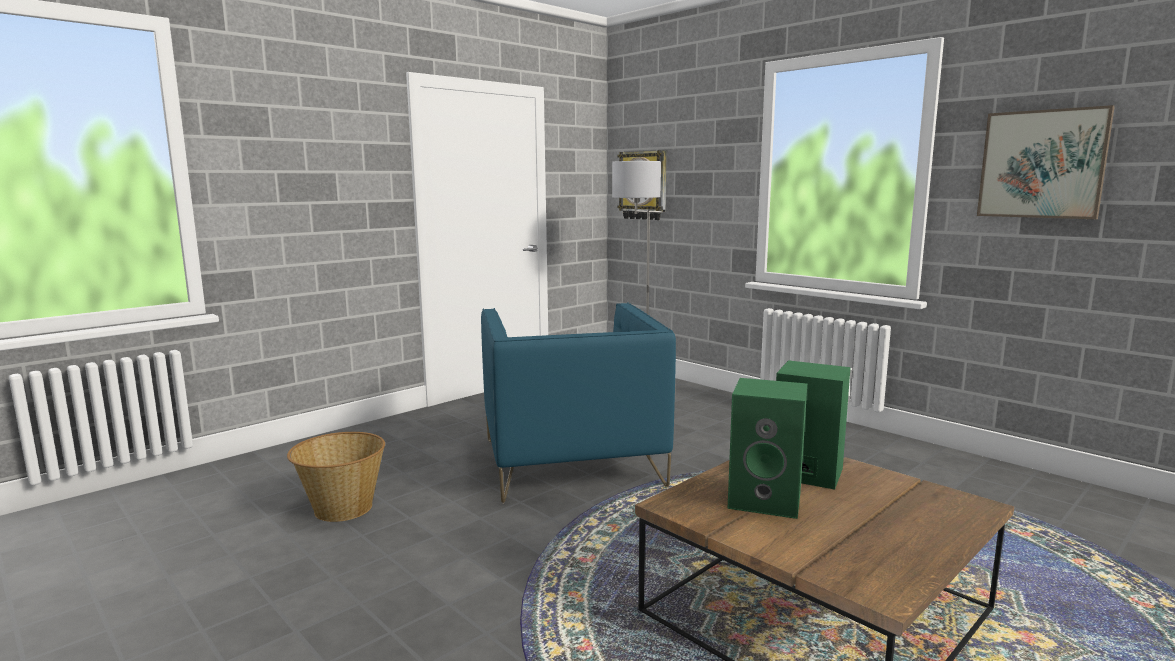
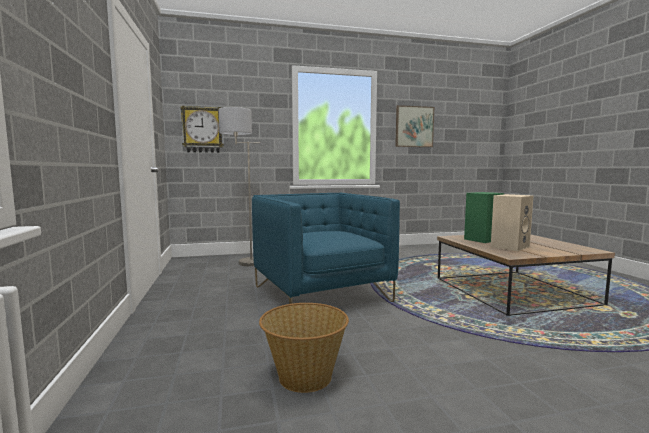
camera: 60 degrees left, 5 degrees down
(571, 462) = (321, 295): blue armchair -> blue armchair turned 135 degrees counterclockwise
(767, 500) = (509, 246): green speaker -> beige speaker

